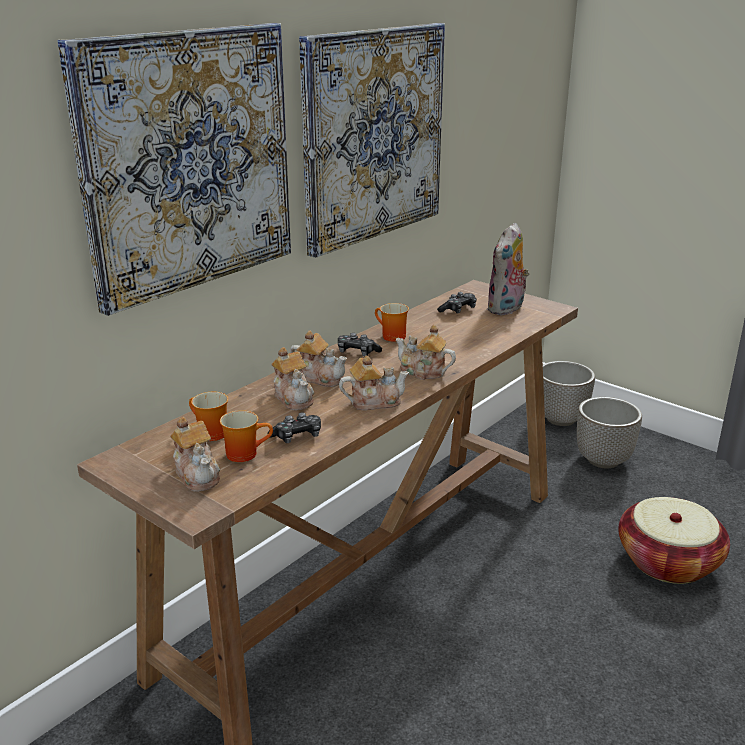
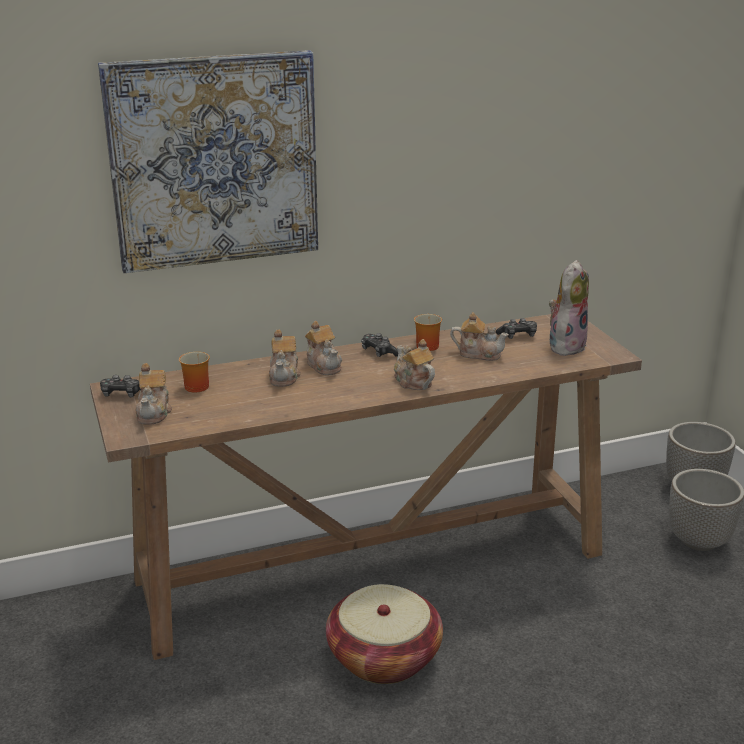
camera: 30 degrees right, 0 degrees up
(245, 453) = (202, 407): mug -> none
(297, 436) = (252, 405): game controller -> game controller (122, 394)
(373, 135) = (433, 153): picture -> none
(374, 402) = (341, 395): teapot -> teapot (478, 353)
(506, 309) = (565, 345): plush toy -> plush toy turned 150 degrees clockwise
(668, 561) = (667, 654): basket -> basket (384, 657)

